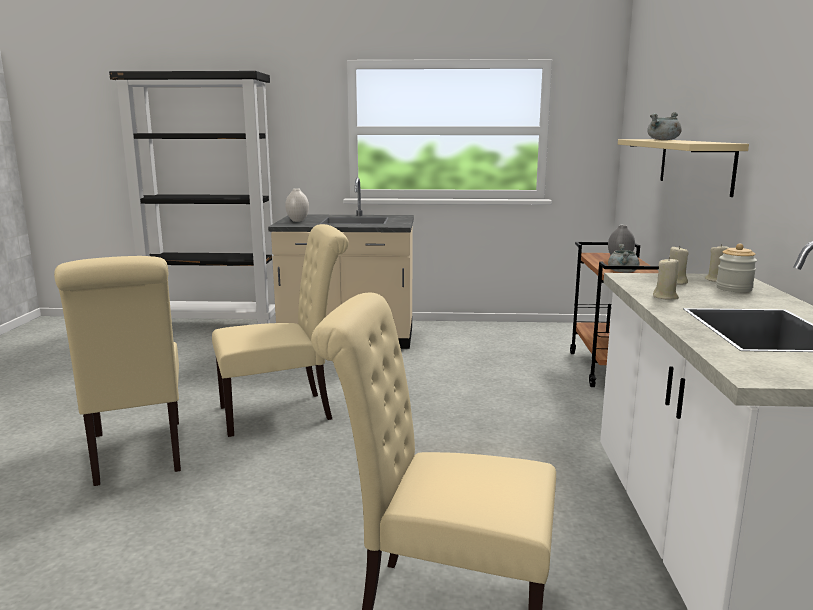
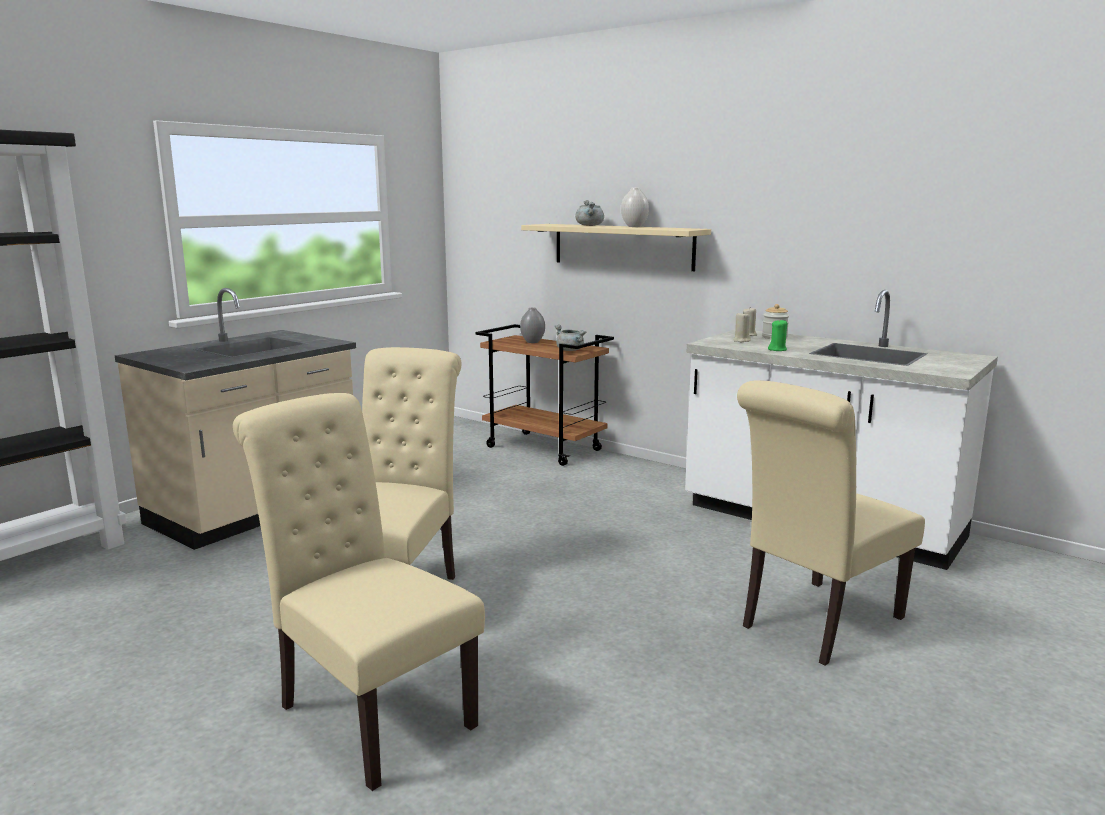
camera: 55 degrees left, 0 degrees up
(137, 455) = (367, 711): beige chair -> beige chair turned 150 degrees counterclockwise
(298, 221) = (183, 359): white vase -> white vase (634, 226)
(665, 297) = (777, 349): beige candle -> green candle

